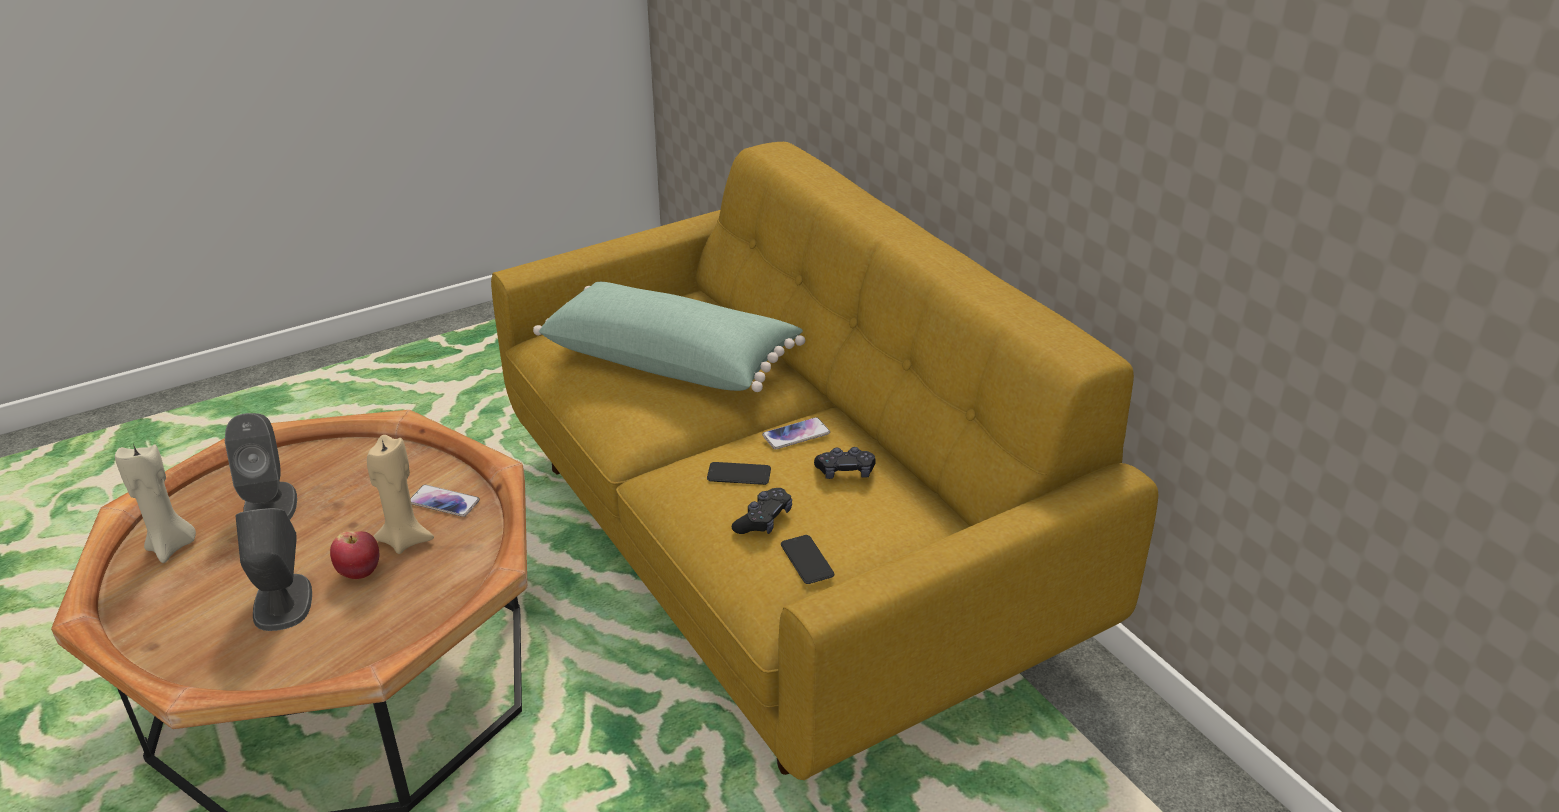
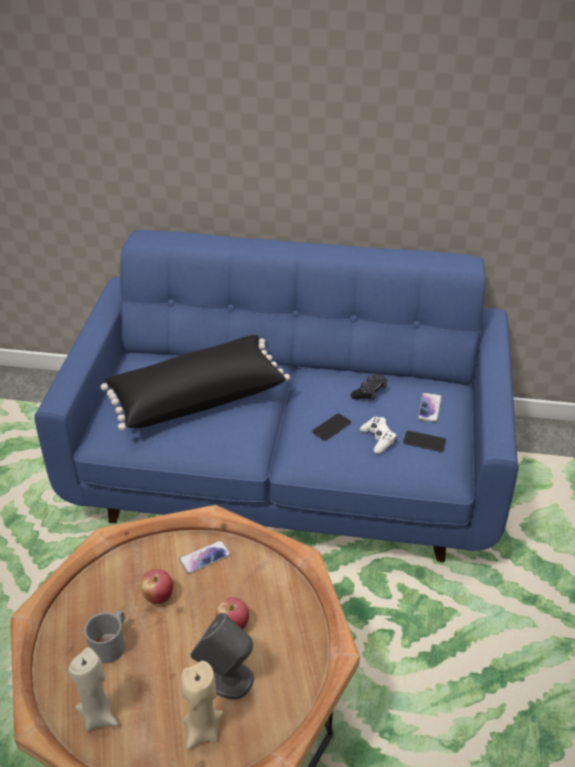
camera: 50 degrees left, 5 degrees up
(270, 505) = (111, 643): grey speaker -> grey mug
(358, 501) = (158, 597): none -> apple
(405, 540) = (223, 591): beige candle -> beige candle (202, 730)
(671, 360) = (196, 397): green pillow -> black pillow
(763, 520) = (378, 439): black game controller -> white game controller
(782, 551) = (288, 470): yellow sofa -> blue sofa
(796, 435) = (320, 391): phone -> phone (429, 408)

